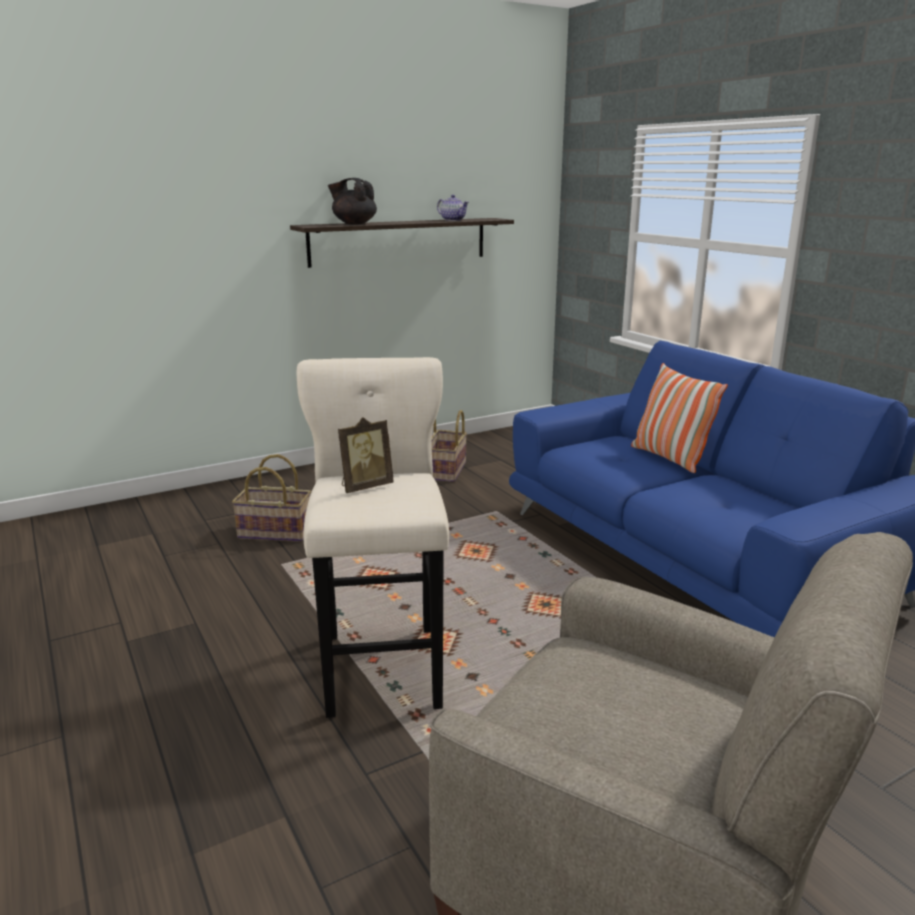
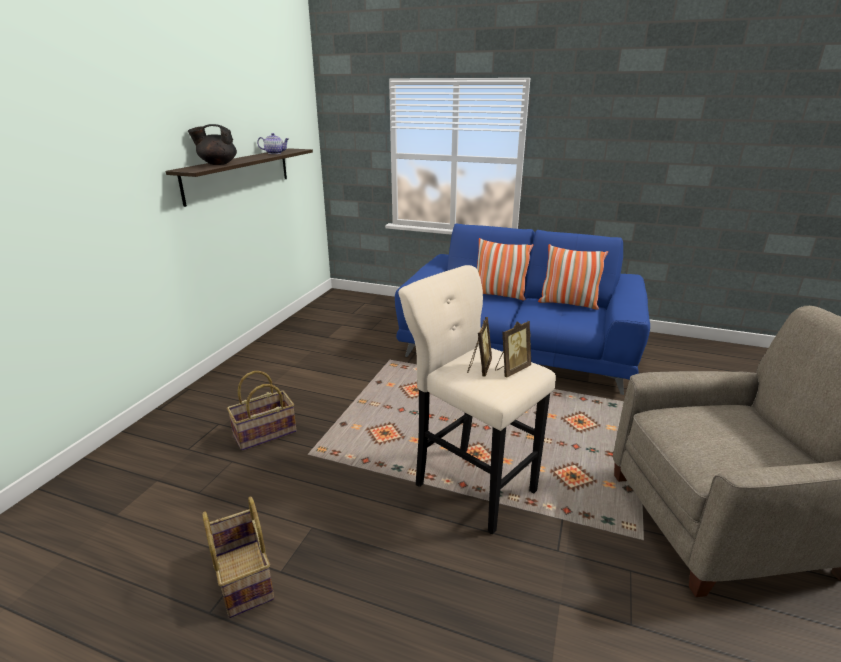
camera: 40 degrees left, 5 degrees up
(393, 499) = (511, 369): none -> picture frame
(445, 470) = (318, 343): basket -> basket (242, 577)
(760, 496) = (568, 303): none -> pillow

